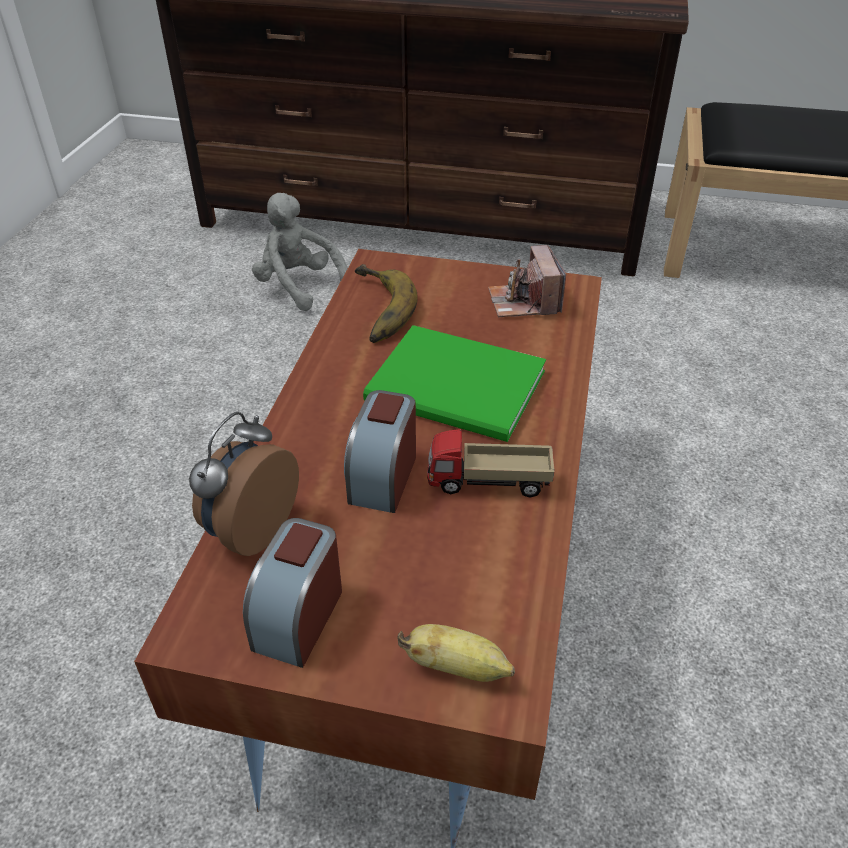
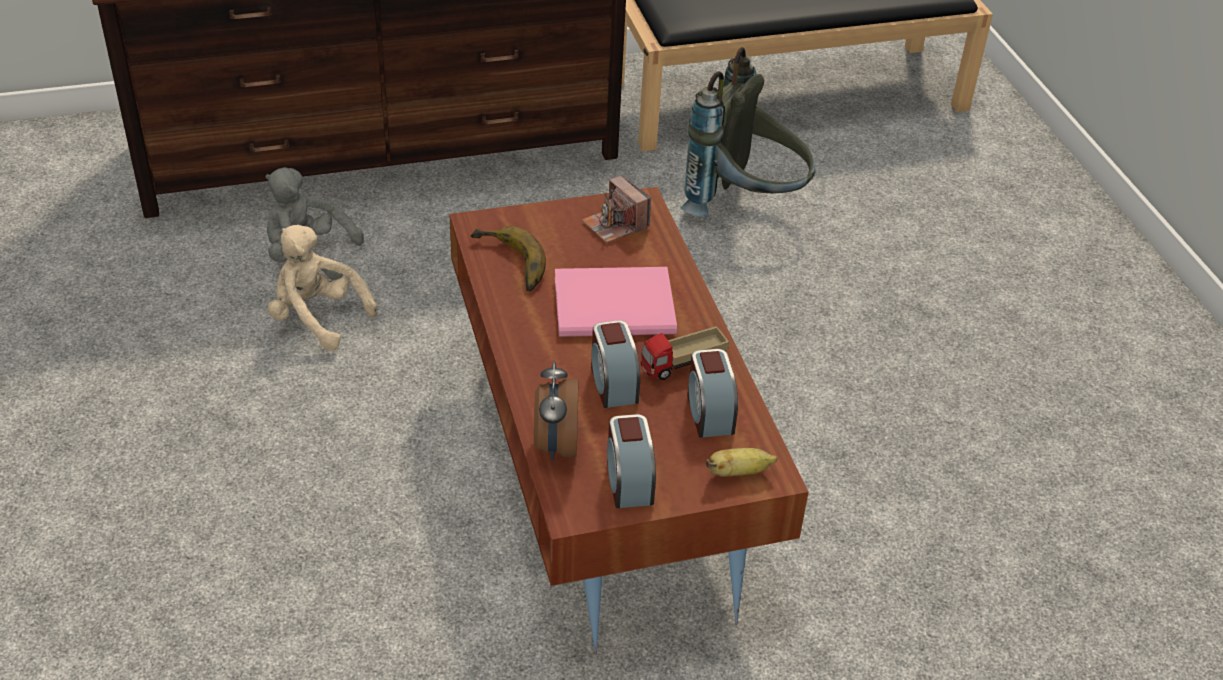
camera: 30 degrees left, 0 degrees up
(264, 338) = (317, 318): none -> beige plush toy
(459, 390) = (618, 308): green book -> pink book
(478, 560) = (709, 412): none -> alarm clock
(746, 352) = (746, 207): none -> grey backpack

